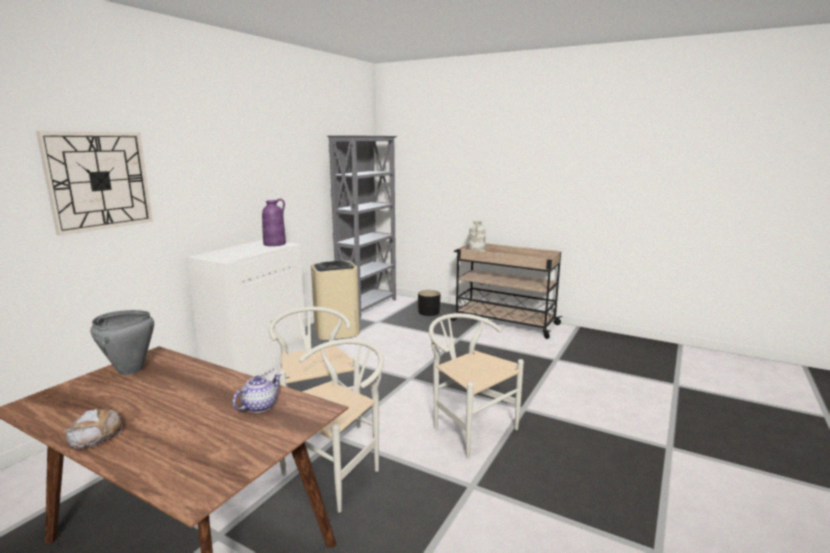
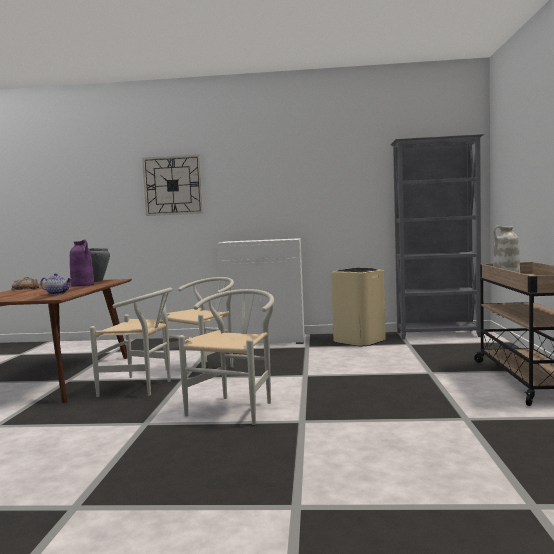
camera: 65 degrees right, 10 degrees down
(275, 244) = (288, 239): purple vase -> purple vase (83, 285)
(429, 312) = (478, 351): black planter -> none

